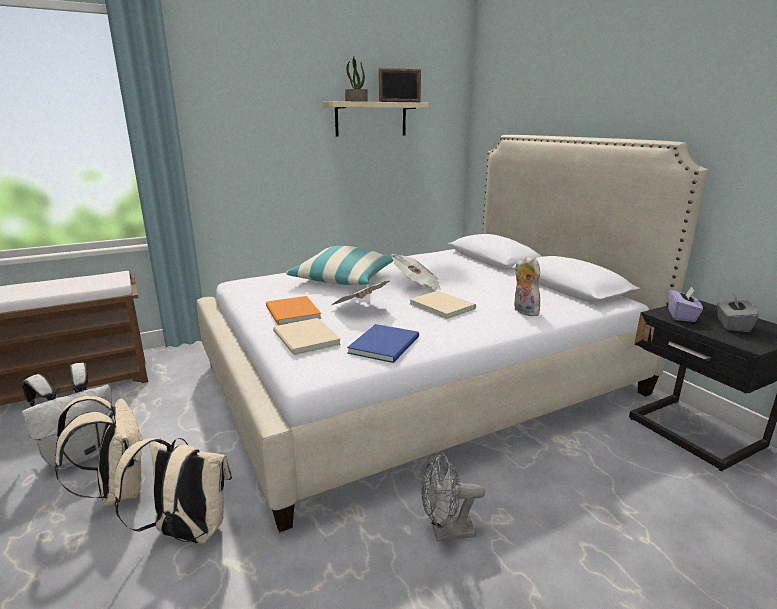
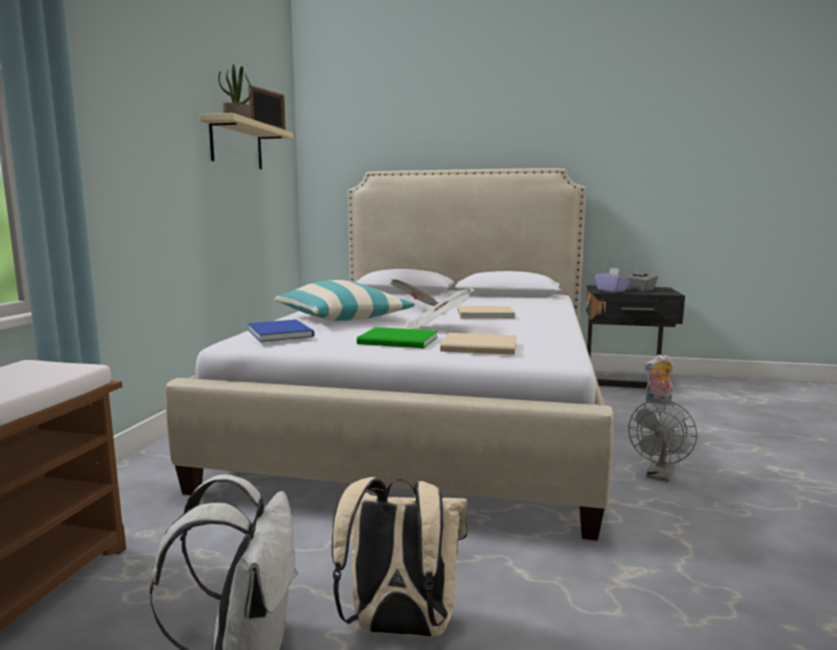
camera: 50 degrees left, 10 degrees down
(187, 533) = (548, 593): beige backpack -> none
(291, 313) = (399, 341): orange book -> green book
(386, 344) = (538, 335): blue book -> blue book (281, 332)
(523, 311) = (535, 307): plush toy -> plush toy (657, 402)

